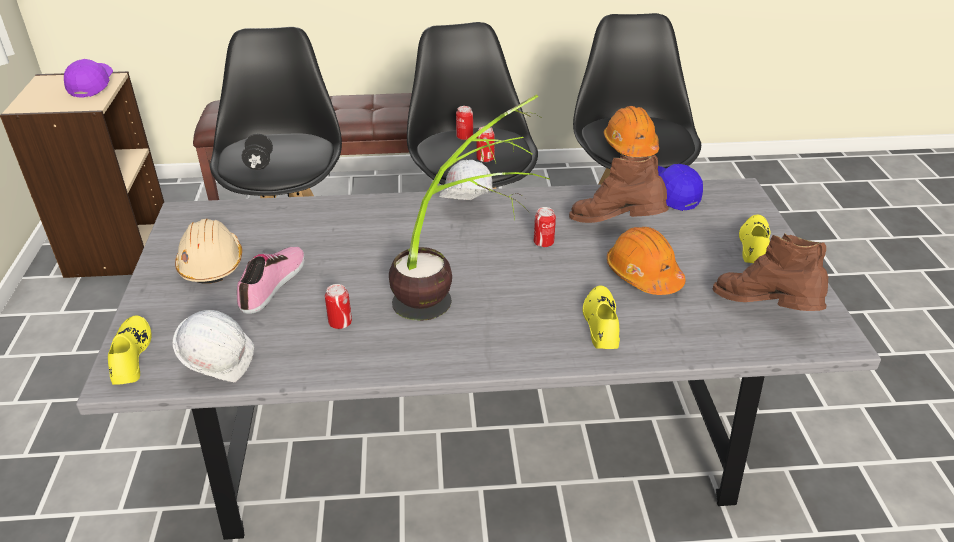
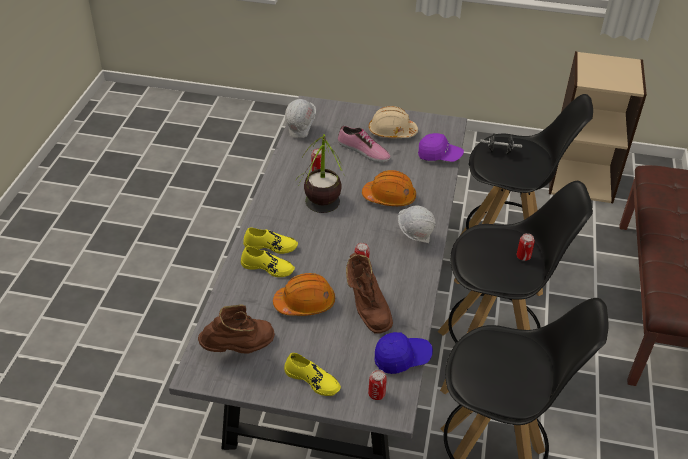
camera: 105 degrees right, 5 degrees up
(92, 86) = (619, 80): purple cap -> purple cap (439, 156)
(130, 356) = (324, 107): yellow shoe -> yellow shoe (270, 246)
(485, 159) = (480, 258): can -> can (376, 394)
(616, 226) = (367, 309): brown boot -> brown boot turned 120 degrees clockwise
(630, 146) = (482, 354): orange hard hat -> orange hard hat (389, 197)

